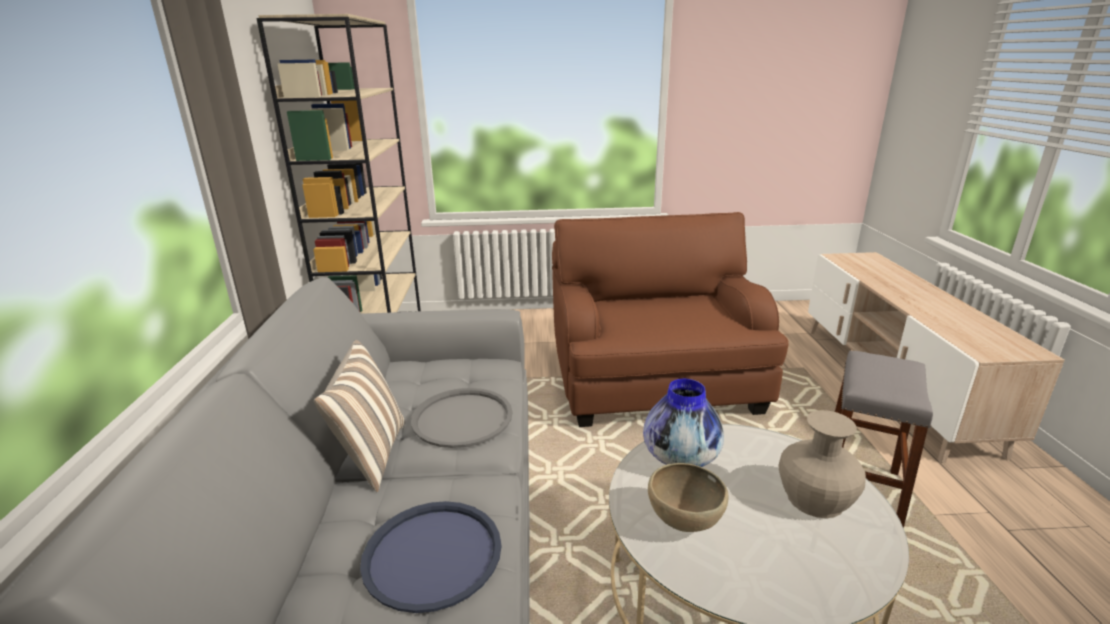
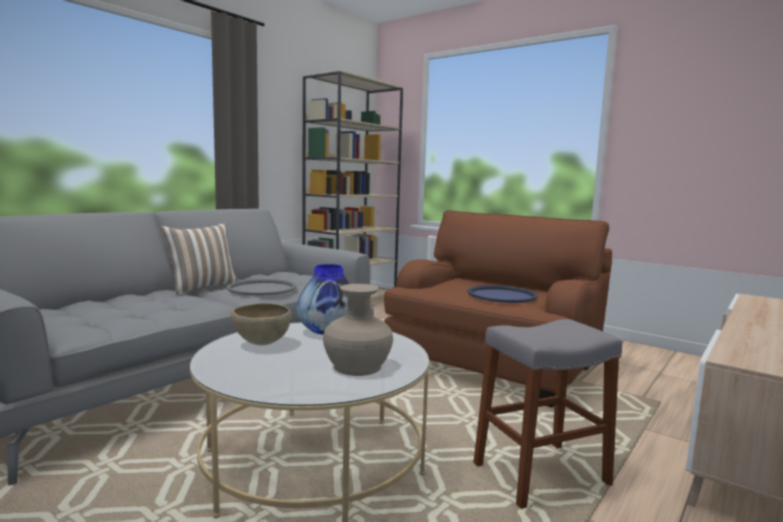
camera: 40 degrees right, 15 degrees down
(432, 554) = (144, 309): blue tray -> blue tray (501, 295)

